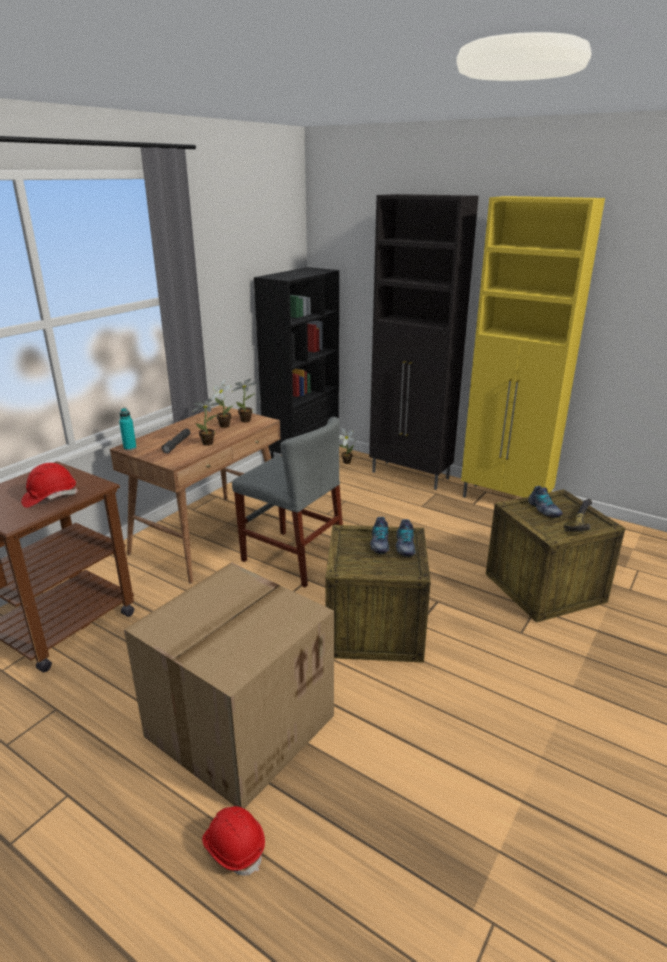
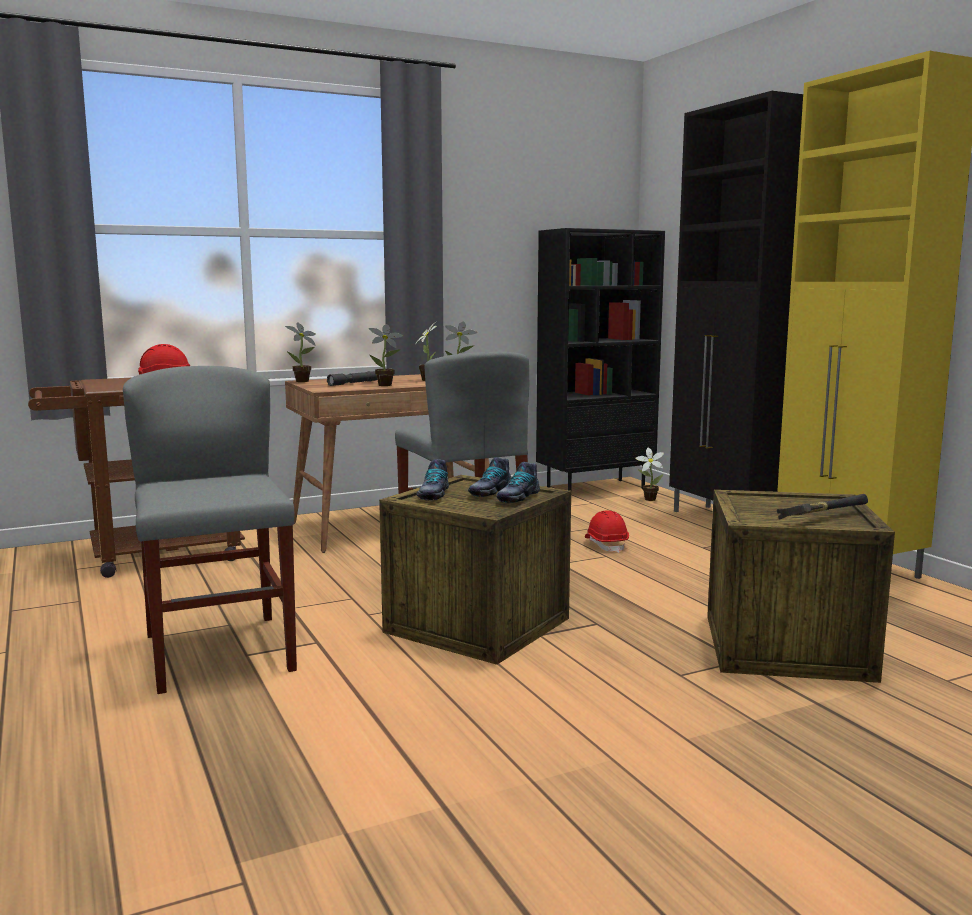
camera: 30 degrees right, 15 degrees down
(130, 448) = (304, 381): turquoise bottle -> potted plant
(234, 847) = (82, 727): red hard hat -> red hard hat (606, 545)
(240, 723) = (219, 652): cardboard box -> grey chair
(544, 509) = (782, 502): shoe -> shoe (433, 493)

